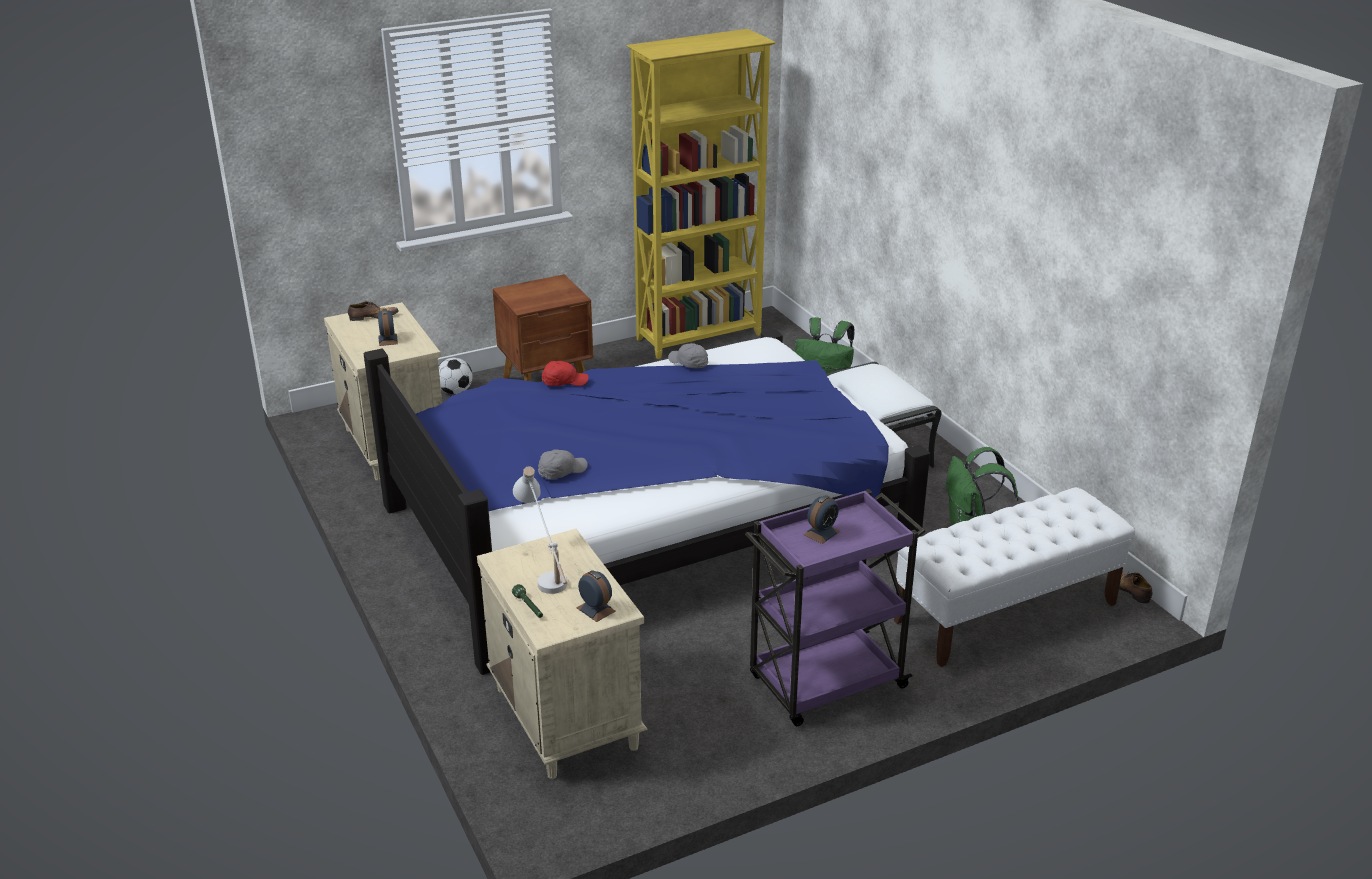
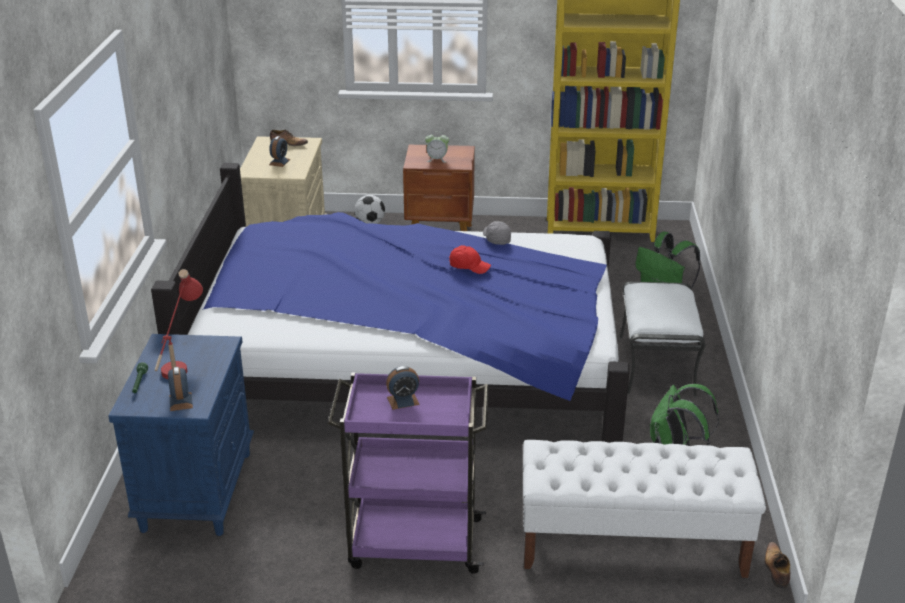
camera: 30 degrees right, 0 degrees up
(542, 297) = (437, 159): none -> alarm clock
(546, 572) = (181, 361): white table lamp -> red table lamp
(561, 471) = (303, 294): grey cap -> none
(564, 381) = (382, 227): red cap -> red cap (469, 266)
(564, 717) = (196, 490): beige nightstand -> blue nightstand

